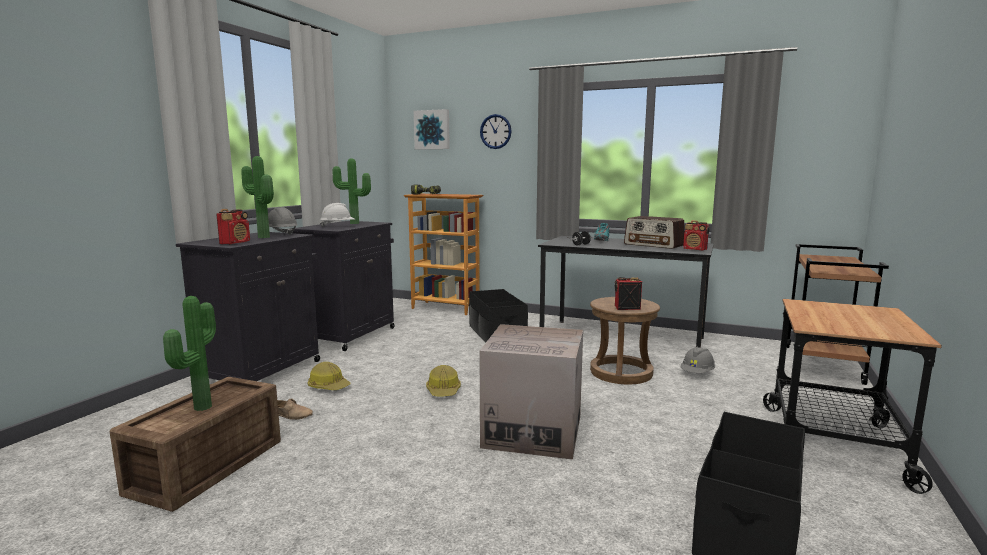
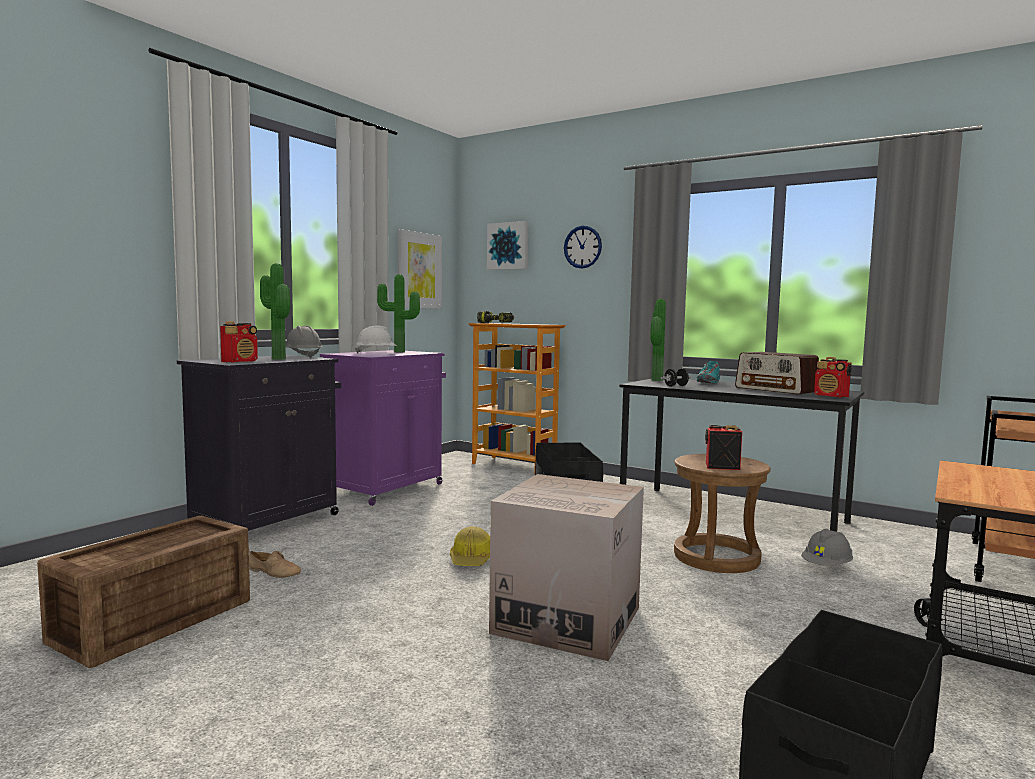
camera: 10 degrees right, 5 degrees down
(199, 407) = (149, 546): potted plant -> potted plant (654, 380)
(329, 386) = (335, 543): hard hat -> none
(350, 335) = (387, 488): black cabinet -> purple cabinet
(359, 151) = (419, 270): none -> picture

